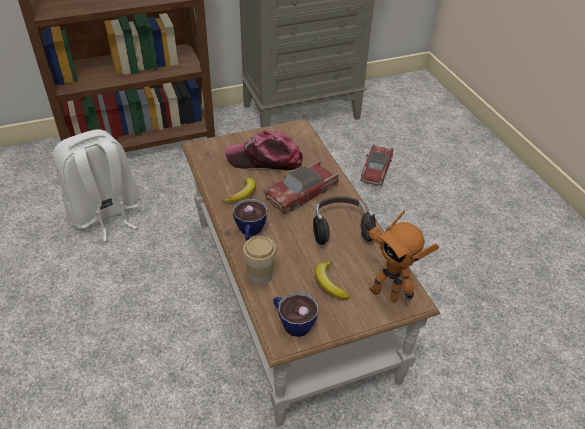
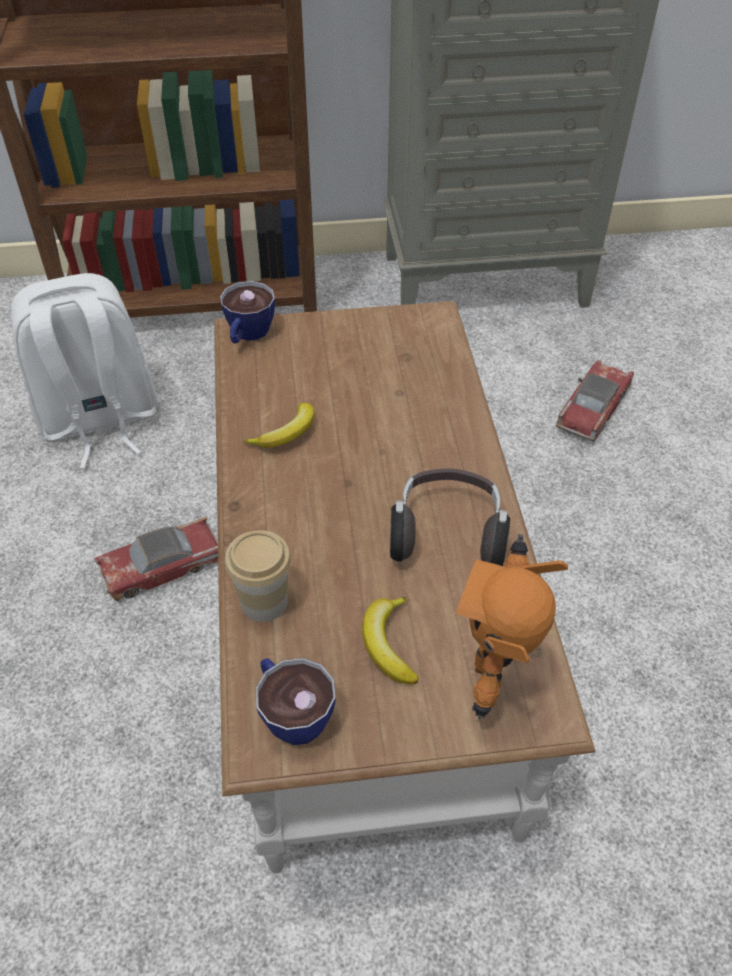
camera: 15 degrees right, 5 degrees up
(250, 232) = (274, 512): cup -> cup (248, 335)
(265, 159) = (351, 371): cap -> none
(301, 193) = (396, 448): toy car -> toy car (162, 566)
(385, 291) = (494, 683): toy robot -> toy robot turned 45 degrees clockwise

